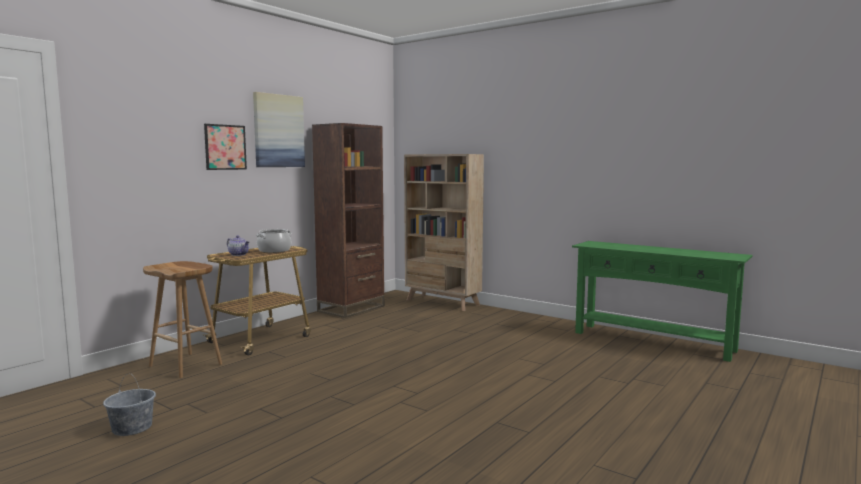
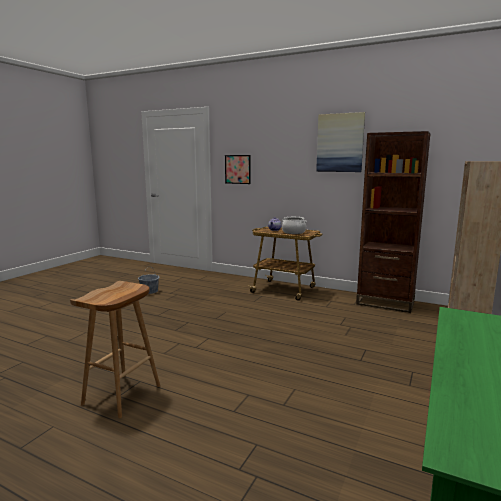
camera: 80 degrees right, 5 degrees up
(187, 365) = (230, 284): brown stool -> brown stool (122, 395)
(225, 147) = (294, 157): picture -> picture (237, 169)

